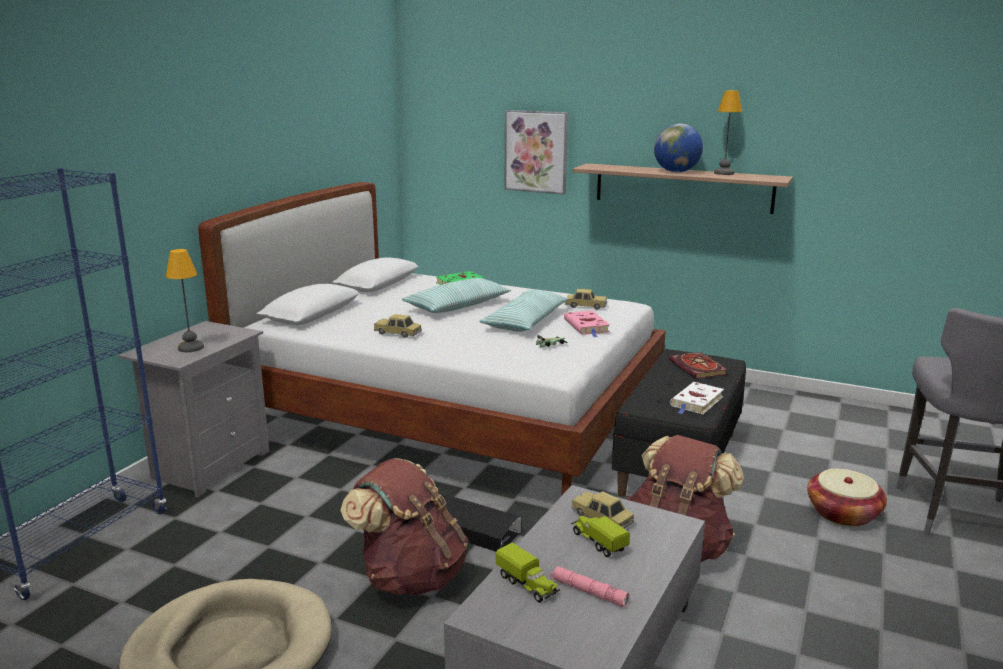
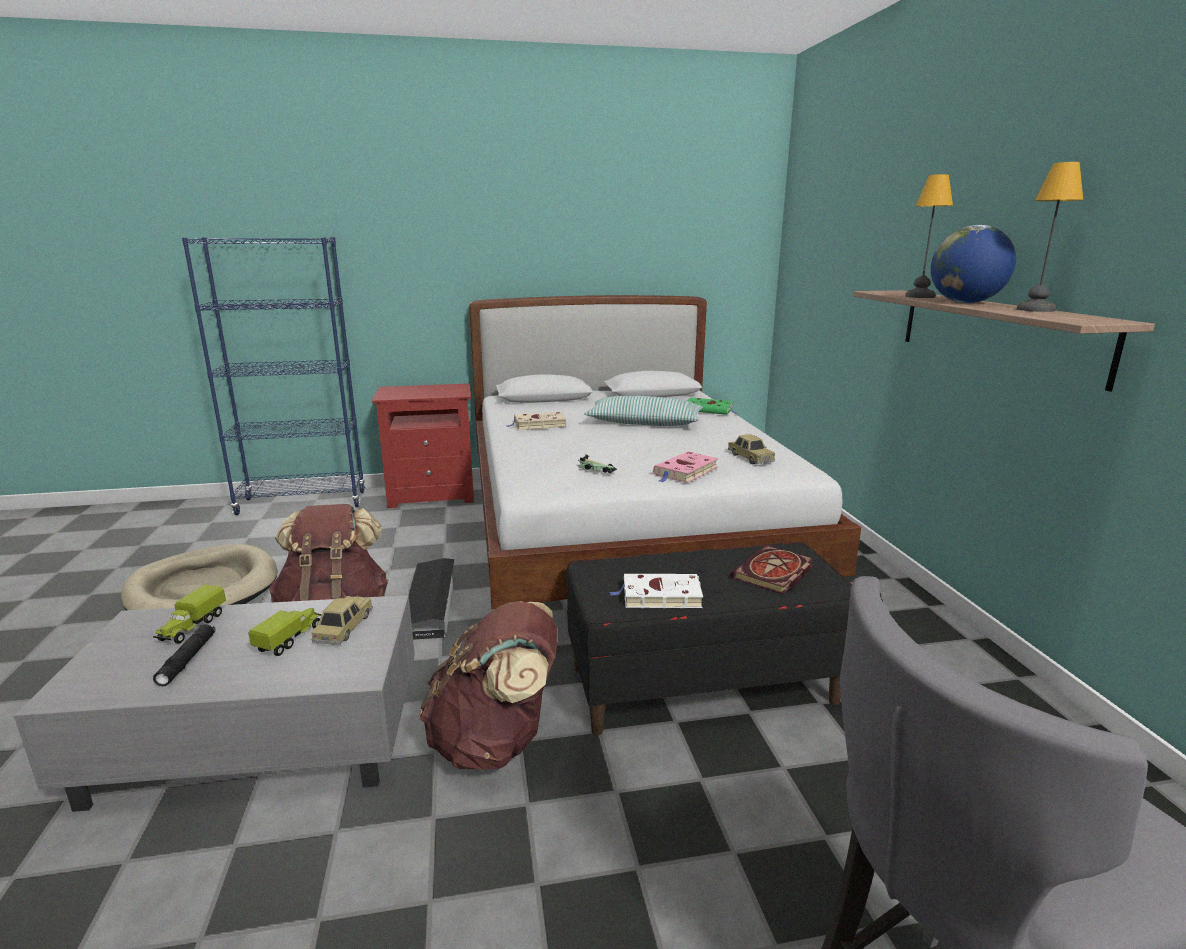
camera: 55 degrees right, 0 degrees up
(190, 348) = (411, 393): table lamp -> table lamp (919, 296)
(209, 465) = (432, 495): grey nightstand -> red nightstand
(398, 333) = (538, 425): toy car -> beige book
(525, 321) = (652, 450): pillow -> none
(536, 151) = (864, 274): picture -> none
(588, 592) = (187, 659): pink flashlight -> black flashlight
(843, 514) = (743, 880): basket -> none

